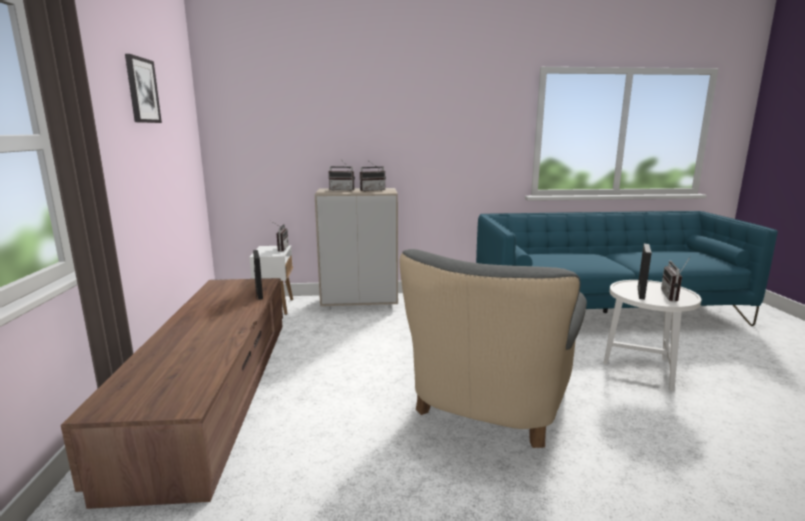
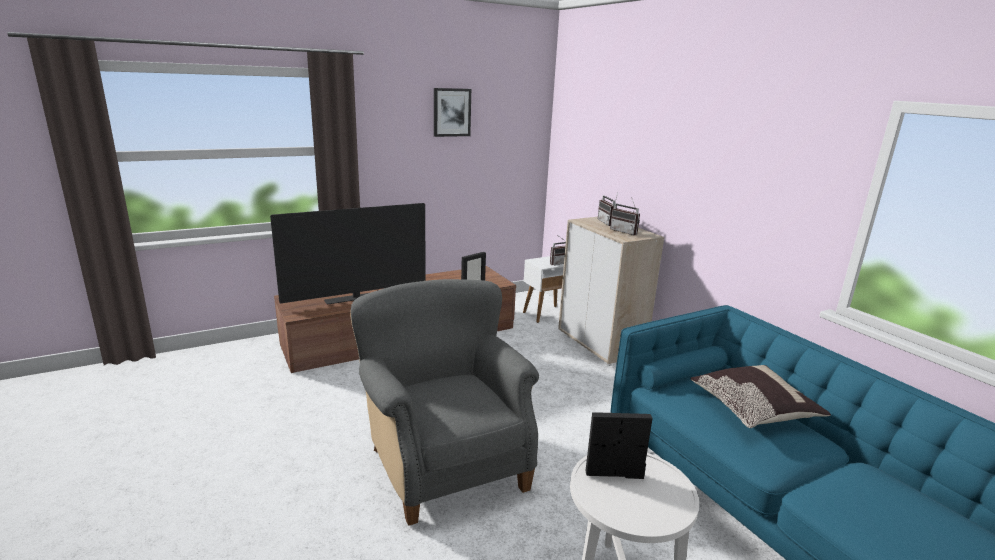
camera: 65 degrees right, 5 degrees up
(190, 355) = (356, 298): none -> television
(490, 406) = (445, 460): grey armchair -> grey armchair turned 60 degrees clockwise
(562, 255) = (753, 409): none -> pillow
(674, 296) = (631, 507): radio -> none

